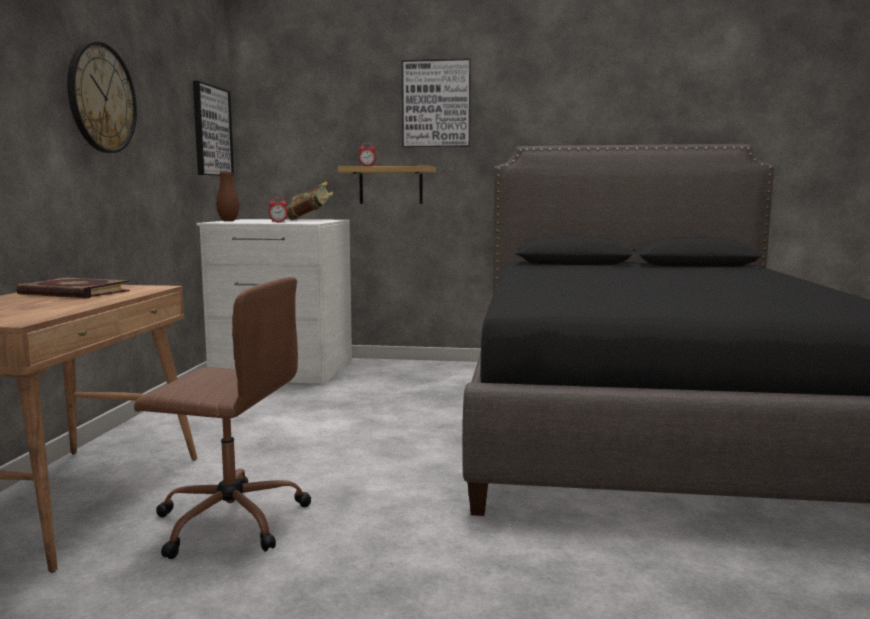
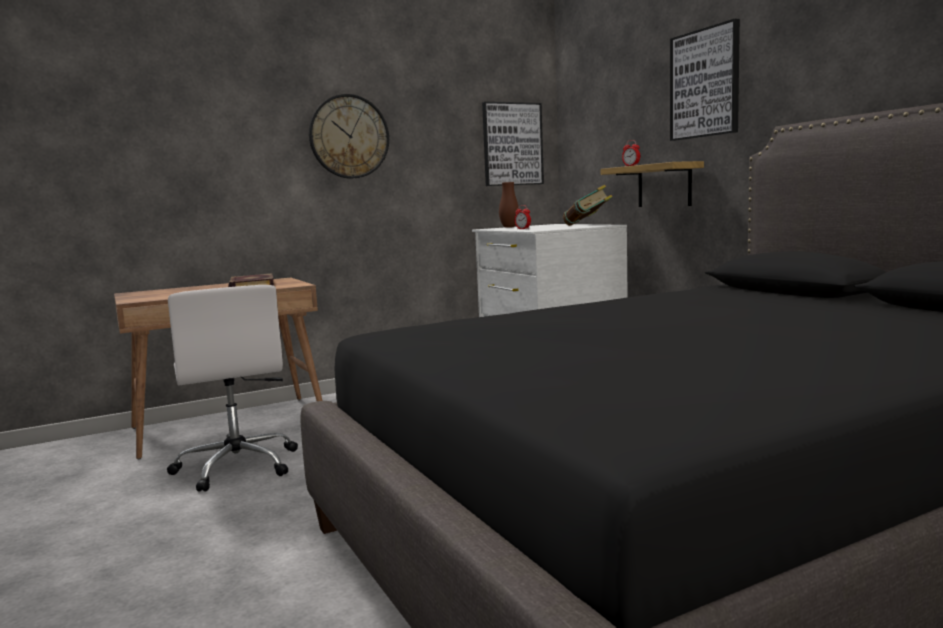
camera: 55 degrees right, 0 degrees up
(229, 520) = (237, 466): brown office chair -> white office chair

